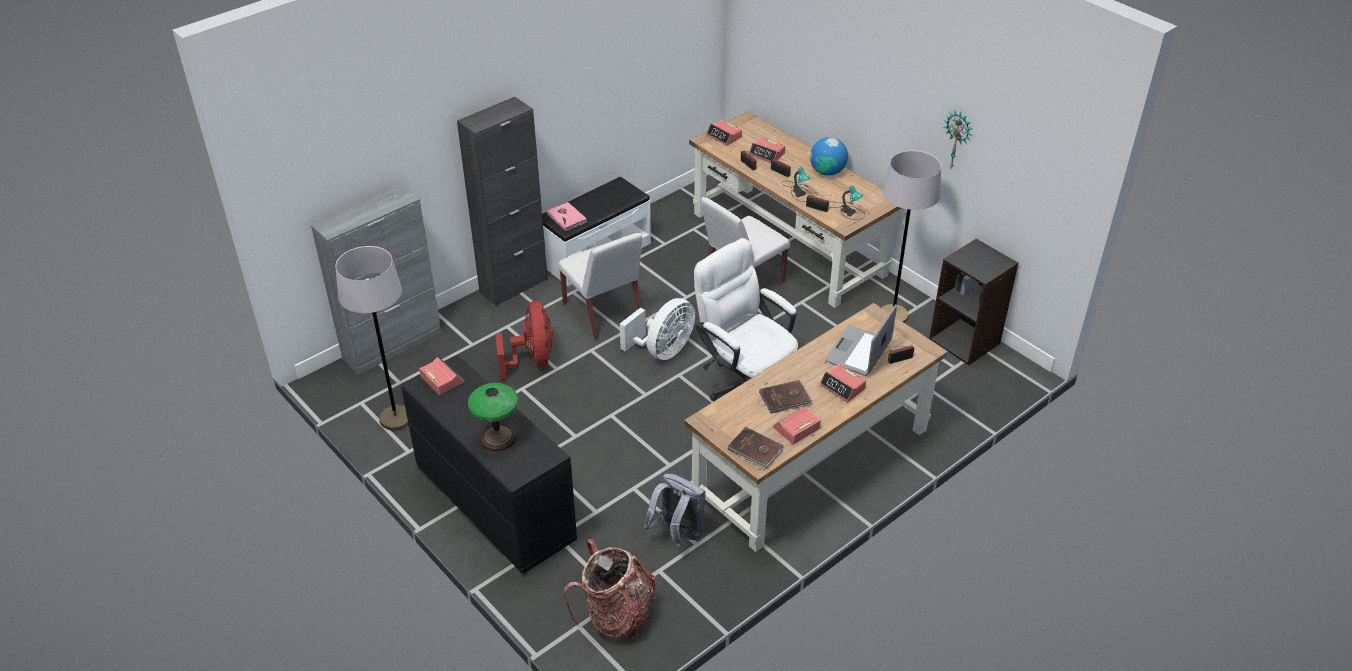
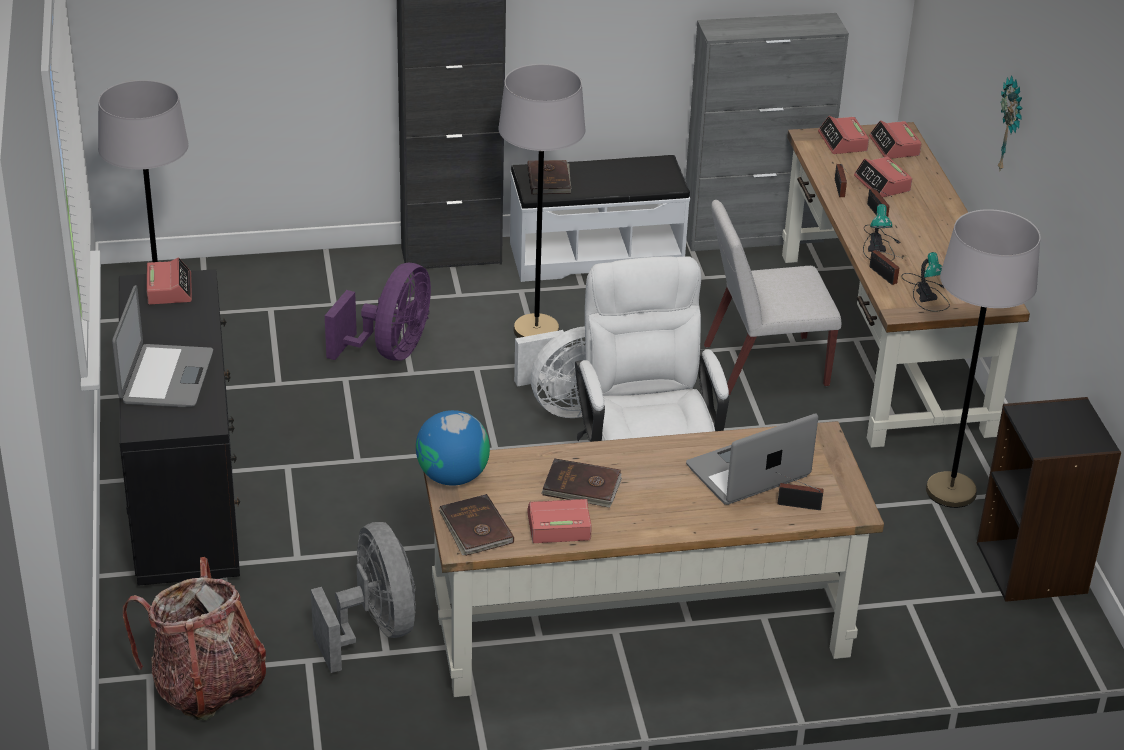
camera: 30 degrees right, 5 degrees down
(393, 345) = (239, 268): grey cabinet -> grey cabinet (753, 235)
(497, 438) = (166, 377): table lamp -> laptop
(532, 360) = (390, 351): red fan -> purple fan
(567, 217) = (550, 179): pink book -> brown book
(603, 313) = (536, 330): white chair -> grey floor lamp
(677, 534) = (373, 629): grey backpack -> grey fan
(827, 172) = (949, 235): globe -> globe (452, 476)
(842, 387) = (677, 505): alarm clock -> alarm clock (894, 147)
(957, 139) = (1092, 219): wall clock -> wall clock (1012, 125)

